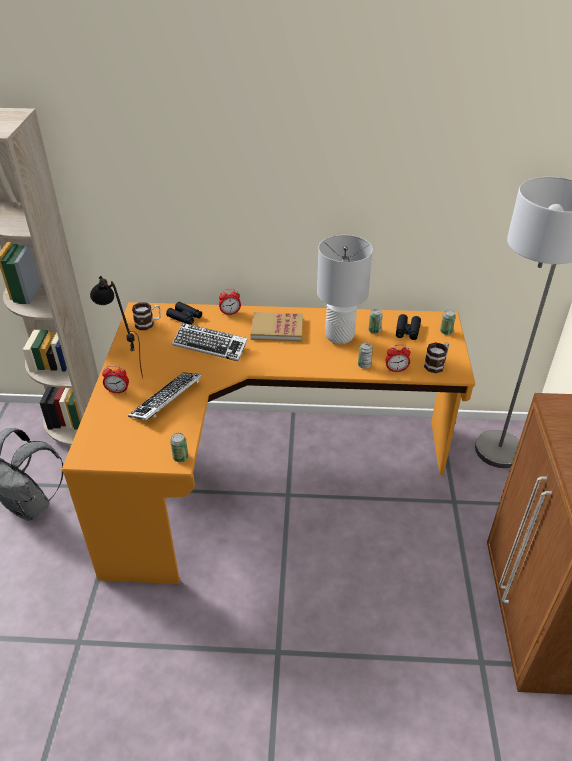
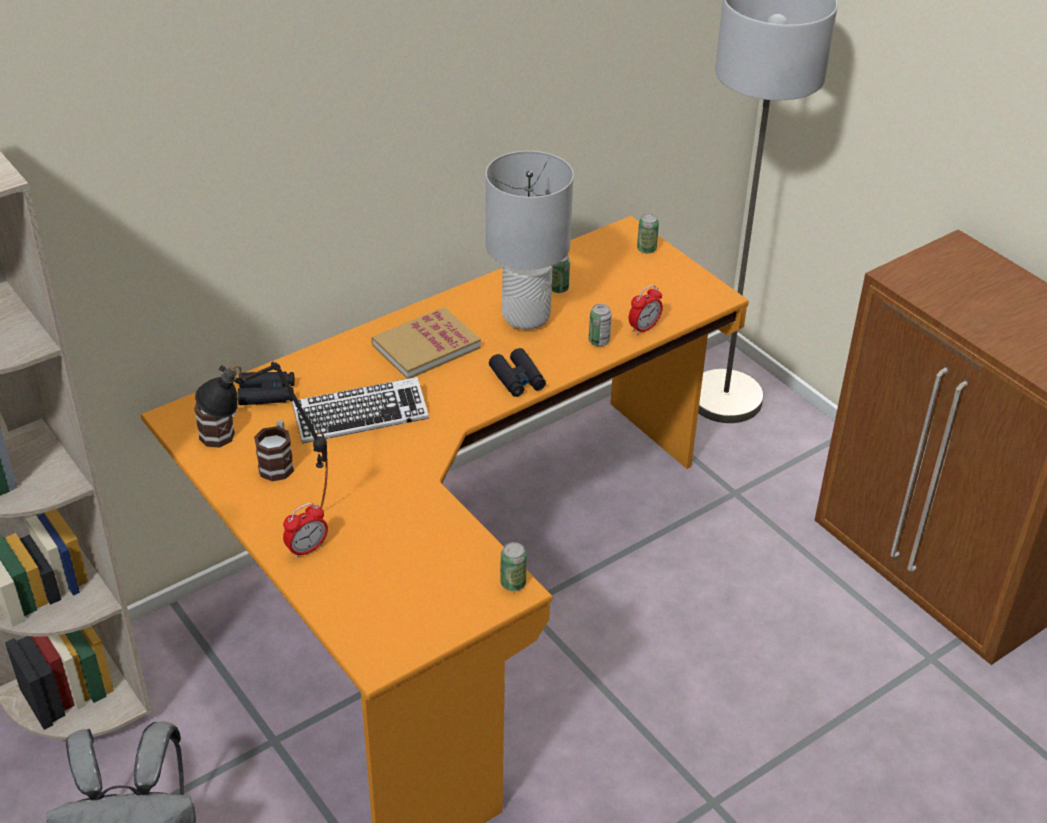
camera: 40 degrees left, 0 degrees up
(167, 400) = (397, 522): keyboard -> none
(230, 313) = (329, 355): alarm clock -> none
(407, 331) = (599, 269): black binoculars -> black binoculars (517, 379)
(436, 364) = (682, 297): mug -> mug (278, 463)

